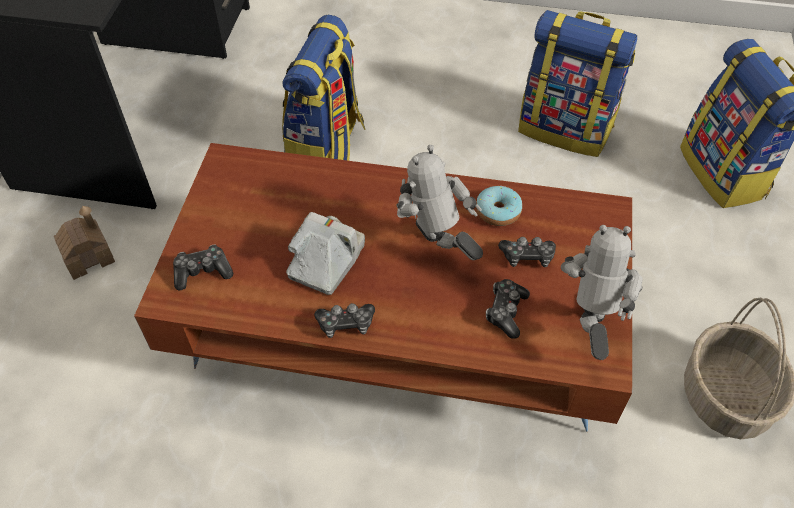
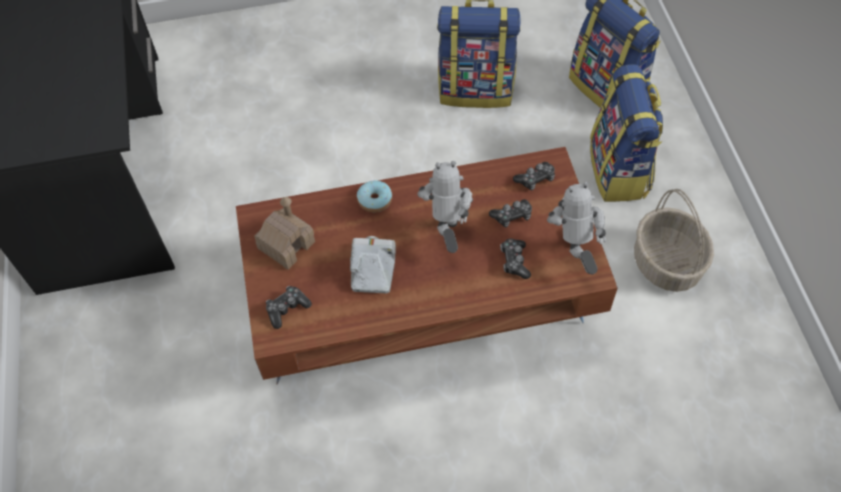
camera: 20 degrees left, 5 degrees up
(88, 256) = (139, 327): toy house -> toy house (286, 245)
(327, 148) = (292, 168): backpack -> backpack (619, 170)
(346, 324) = (410, 309): game controller -> game controller (535, 179)
(436, 249) = (447, 233): toy robot -> toy robot turned 60 degrees clockwise
(498, 211) = (477, 189): donut -> donut (375, 200)

